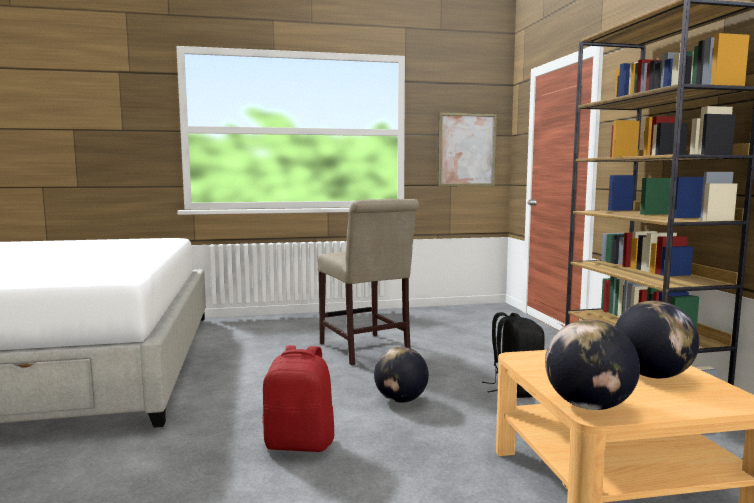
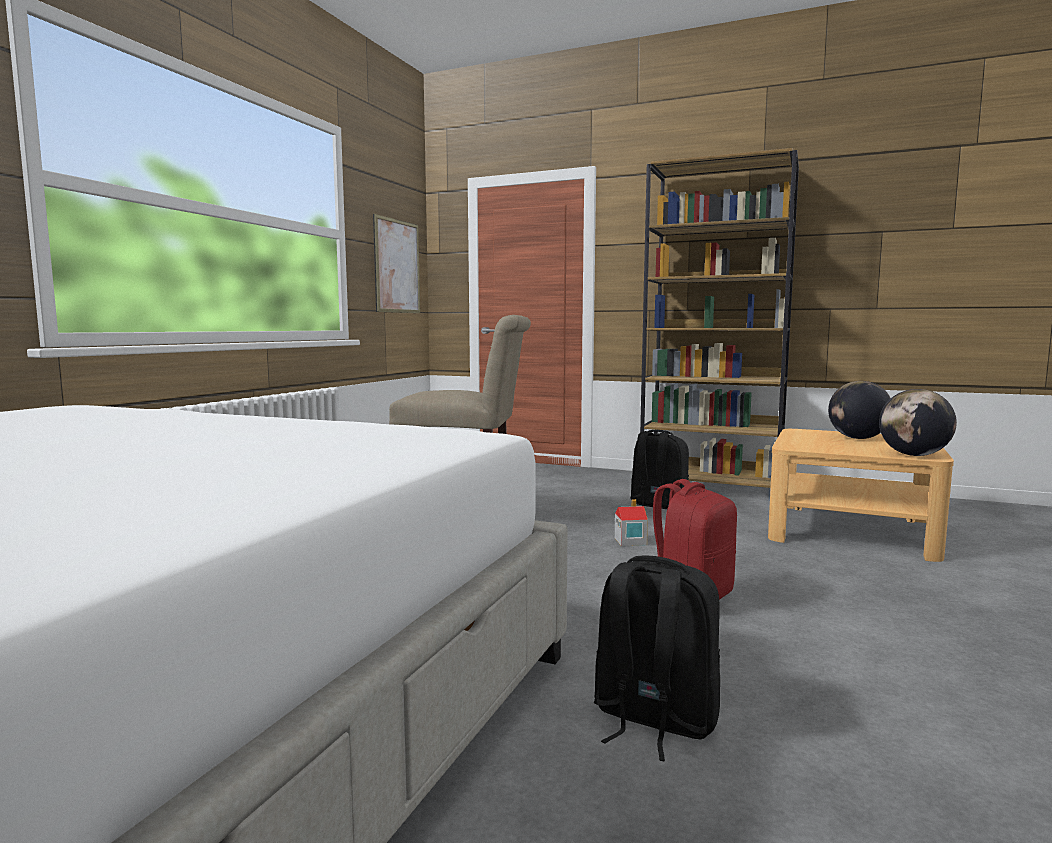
camera: 55 degrees left, 0 degrees up
(102, 468) = (653, 719): none -> black backpack
(401, 400) = (630, 541): globe -> toy house

